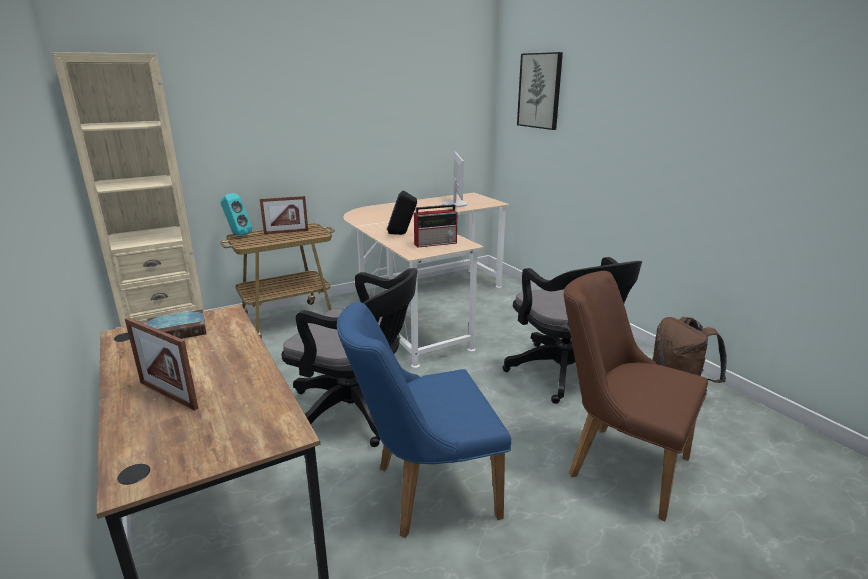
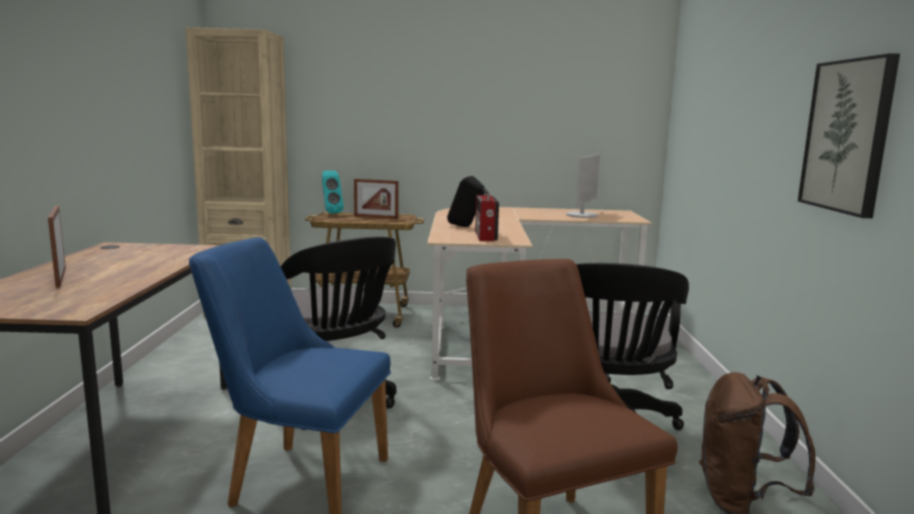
camera: 30 degrees right, 10 degrees down
(179, 331) = (148, 250): book -> none
(436, 243) = (485, 236): radio -> radio turned 75 degrees clockwise
(540, 91) = (703, 78): picture -> picture (848, 136)

